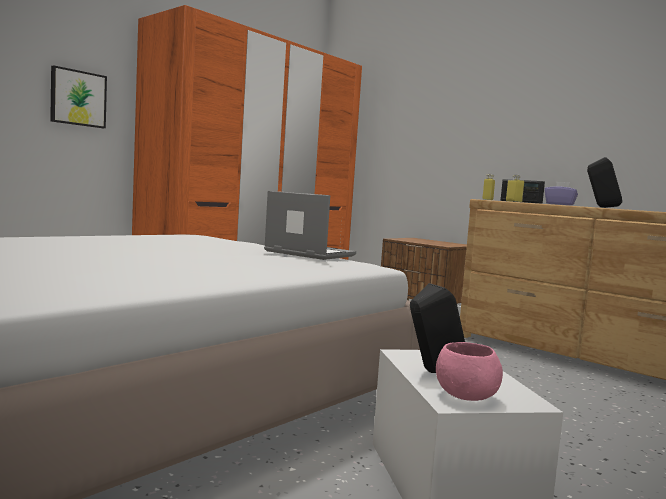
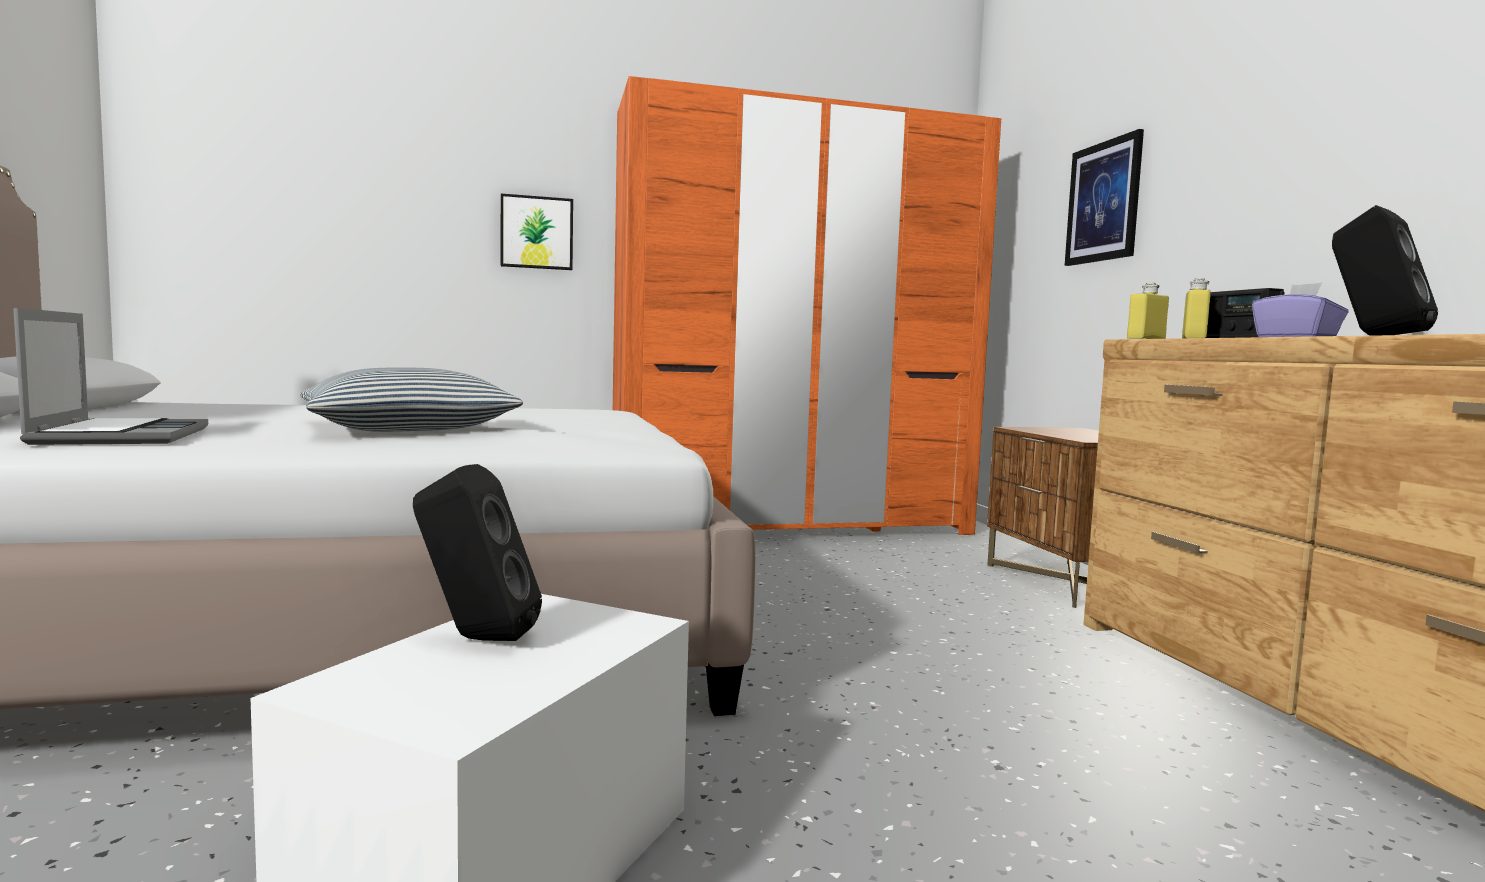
camera: 35 degrees right, 0 degrees up
(202, 258) = (408, 428): none -> pillow
(308, 253) = (605, 429): laptop -> laptop (121, 436)
(422, 122) = (1103, 202): none -> picture
(465, 396) = (385, 685): pink bowl -> none

